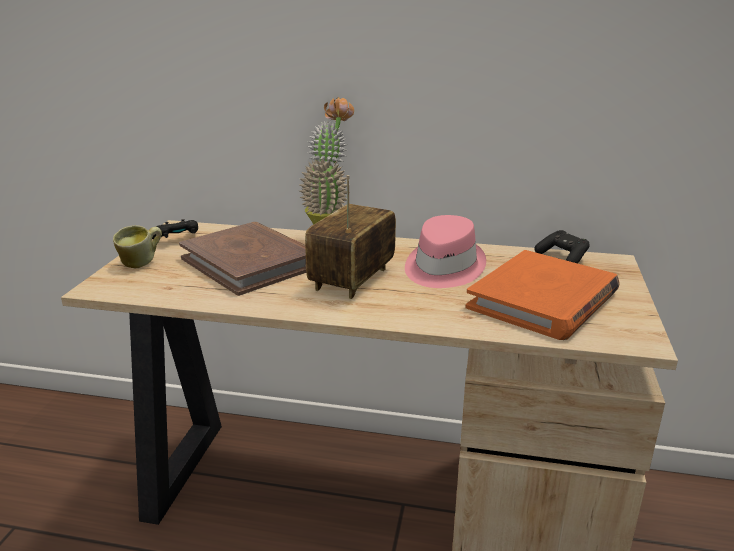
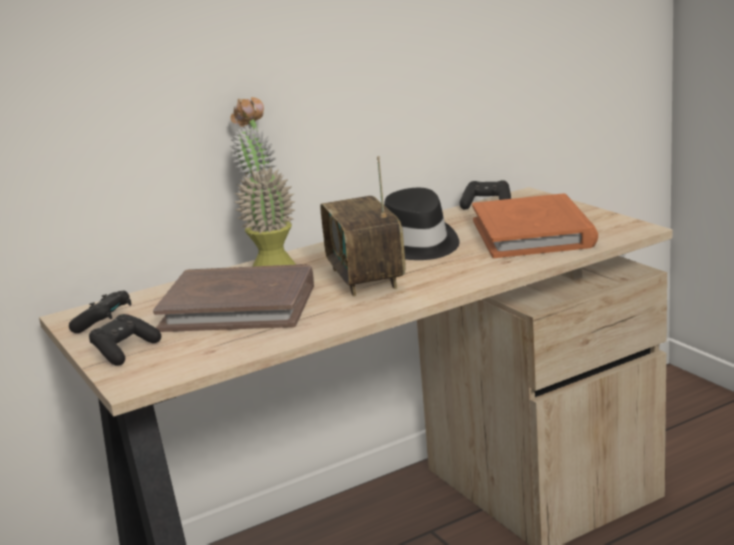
camera: 40 degrees left, 5 degrees down
(142, 264) = (125, 351): mug -> black game controller
(442, 268) = (417, 244): pink hat -> black hat

